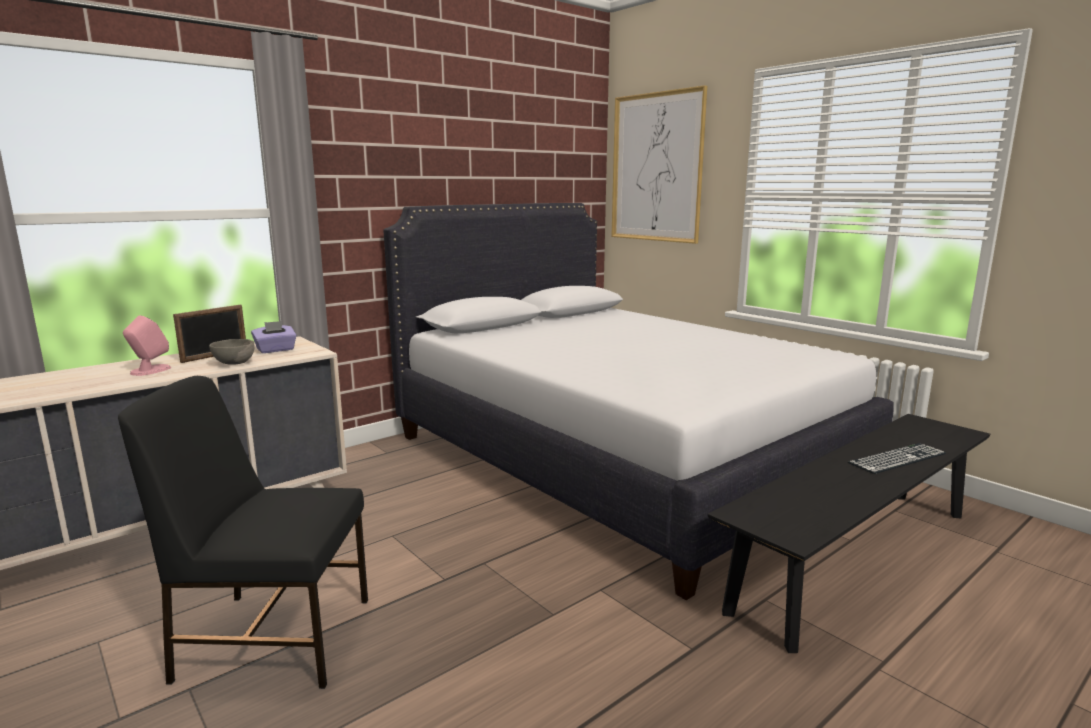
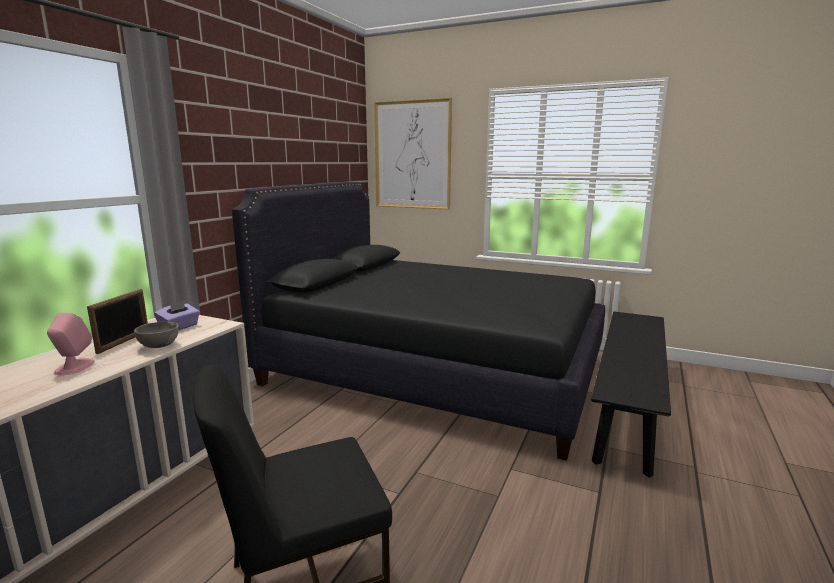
camera: 25 degrees left, 0 degrees up
(617, 458) = (435, 371): white bed -> black bed
(897, 458) = (641, 340): keyboard -> none

